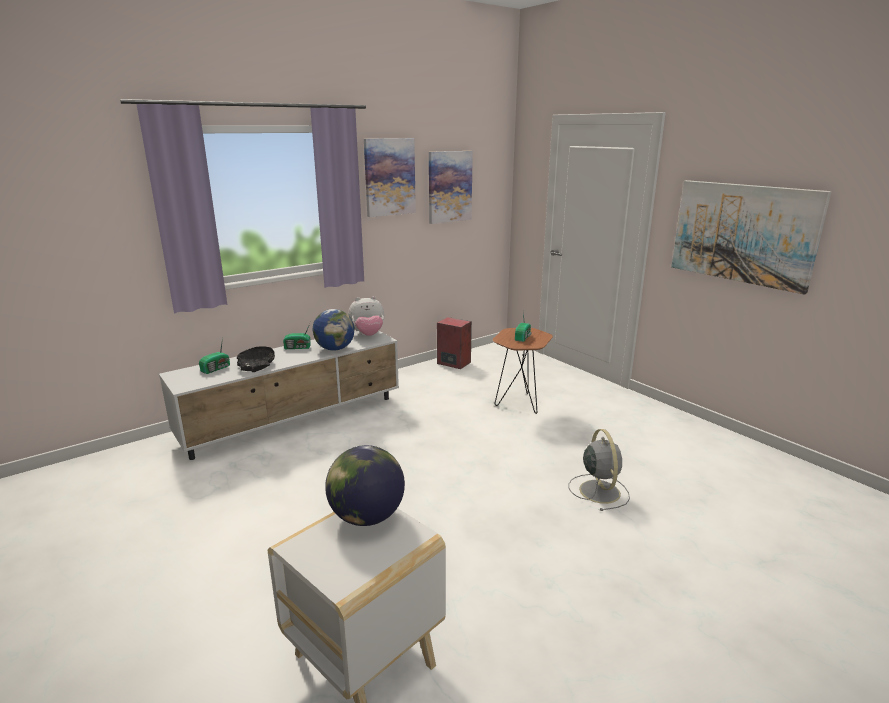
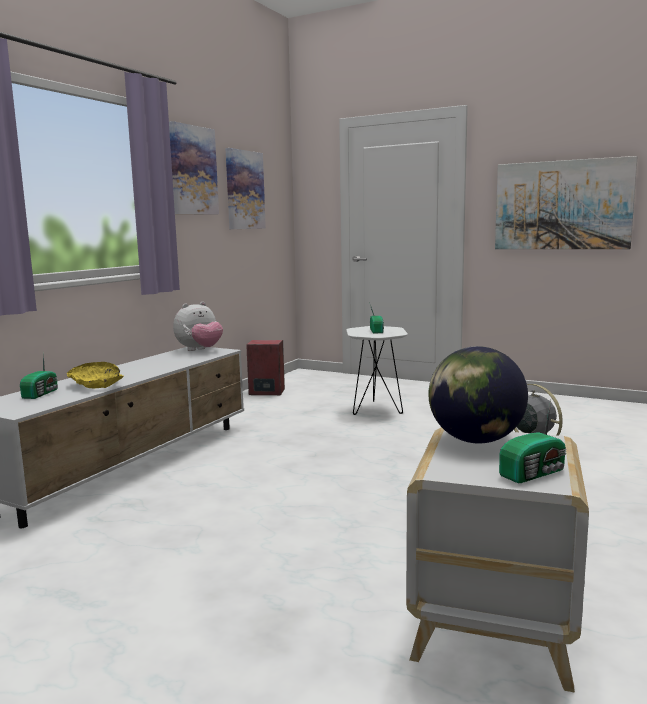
camera: 25 degrees left, 10 degrees down
(256, 366) = (97, 385): black bowl -> yellow bowl
(298, 347) = (127, 367): radio -> radio (535, 473)
(335, 349) = (178, 362): globe -> none
(519, 404) = (376, 410): brown side table -> white side table

